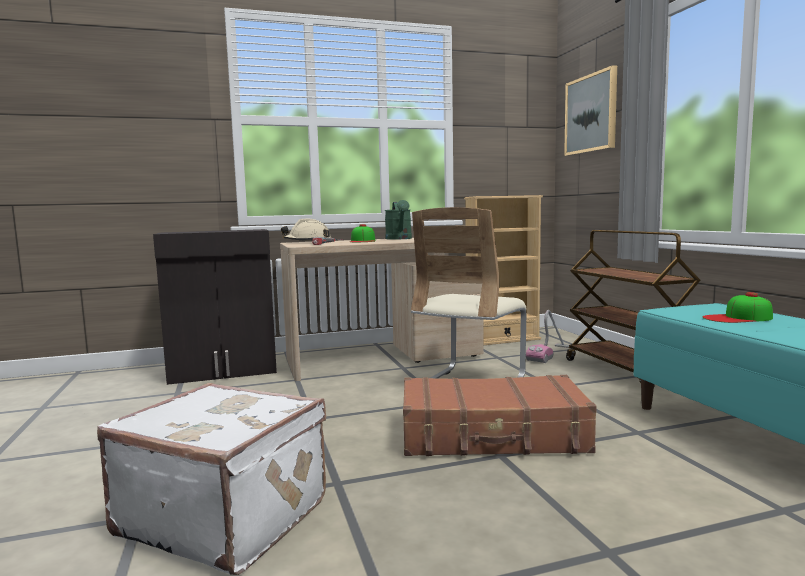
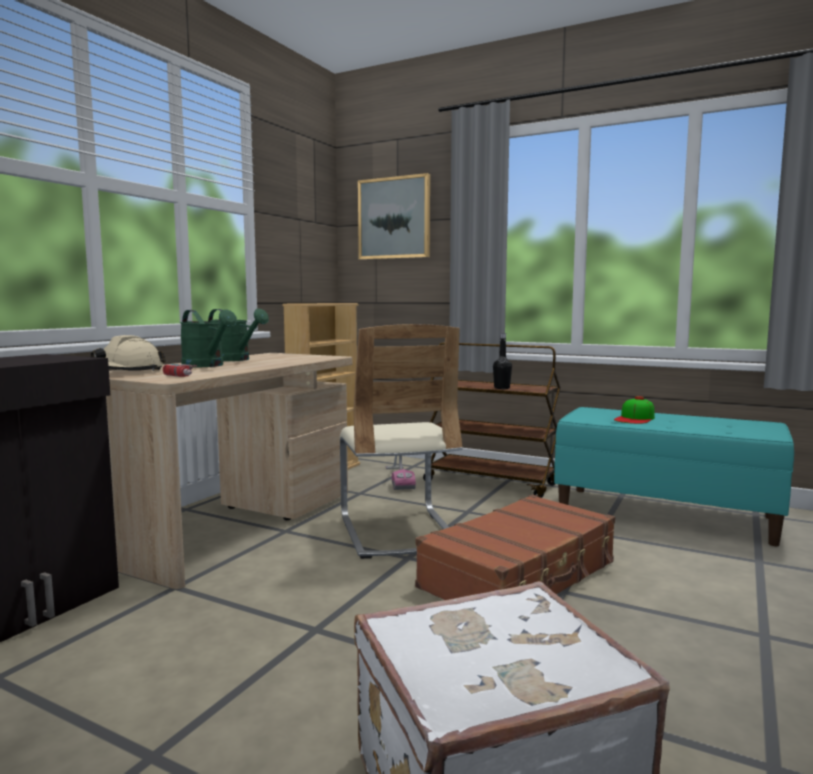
camera: 45 degrees left, 0 degrees up
(363, 241) = (207, 366): cap -> green watering can
(626, 275) = (502, 388): none -> black bottle

